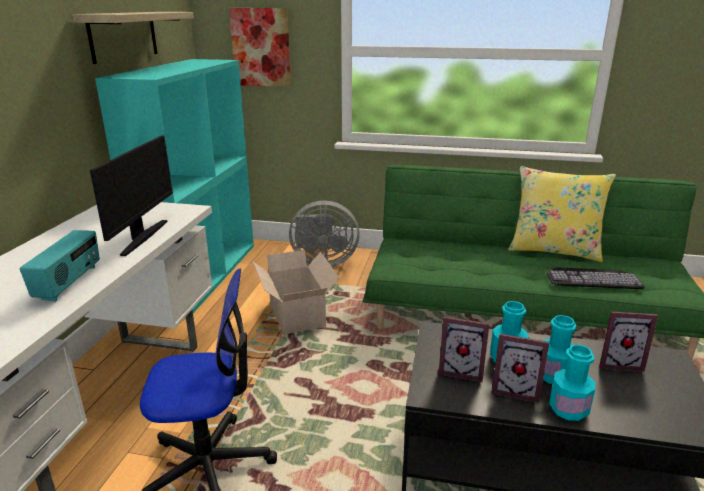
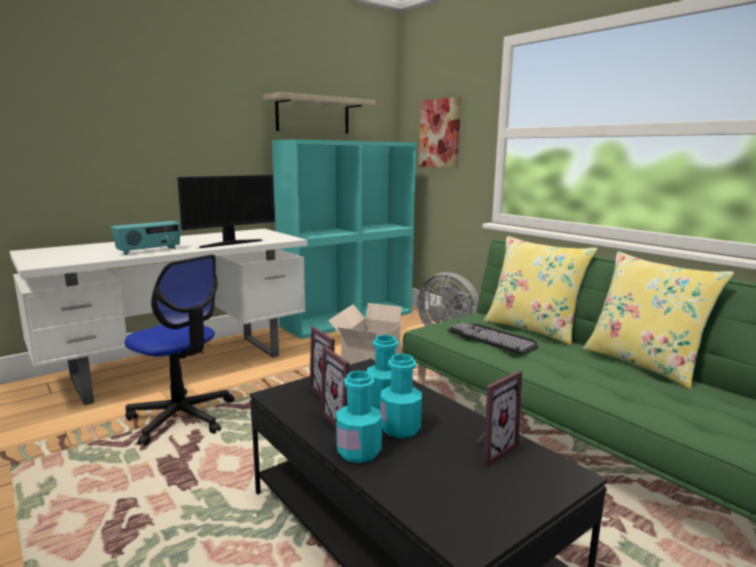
camera: 40 degrees right, 10 degrees down
(453, 242) = (533, 329): none -> yellow pillow
(593, 278) = (639, 395): keyboard -> keyboard (494, 337)
(617, 362) = (489, 450): picture frame -> picture frame turned 90 degrees counterclockwise

